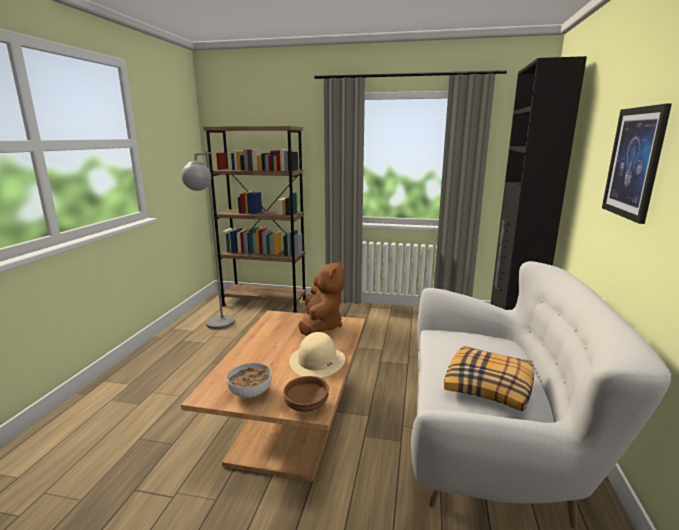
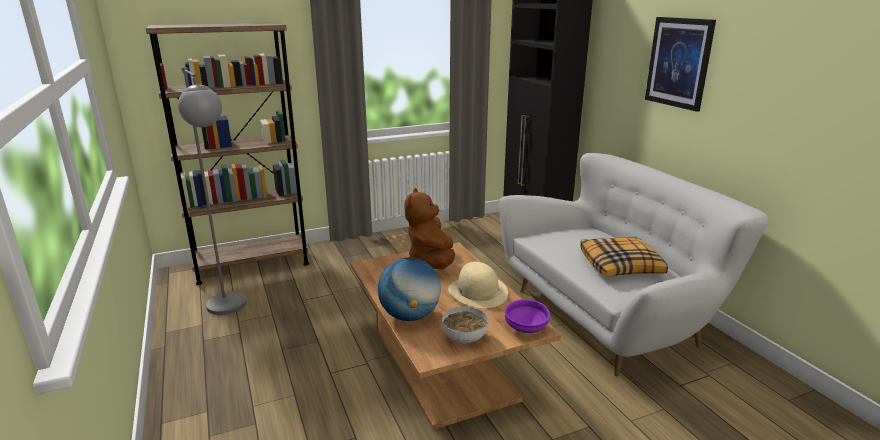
camera: 35 degrees left, 5 degrees up
(242, 360) = (410, 316): none -> globe
(306, 406) = (525, 329): brown bowl -> purple bowl
(321, 326) = (431, 261): brown plush toy -> brown plush toy turned 150 degrees counterclockwise

